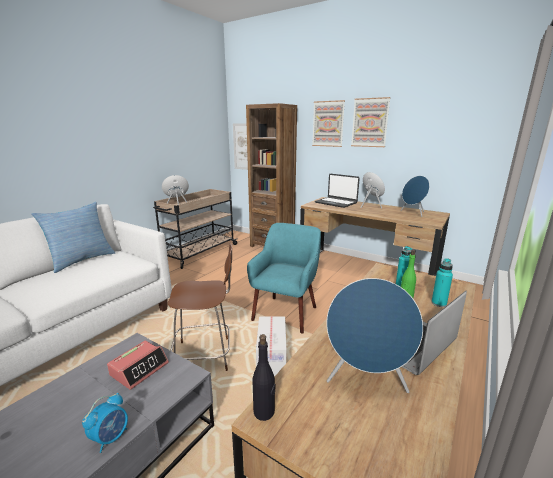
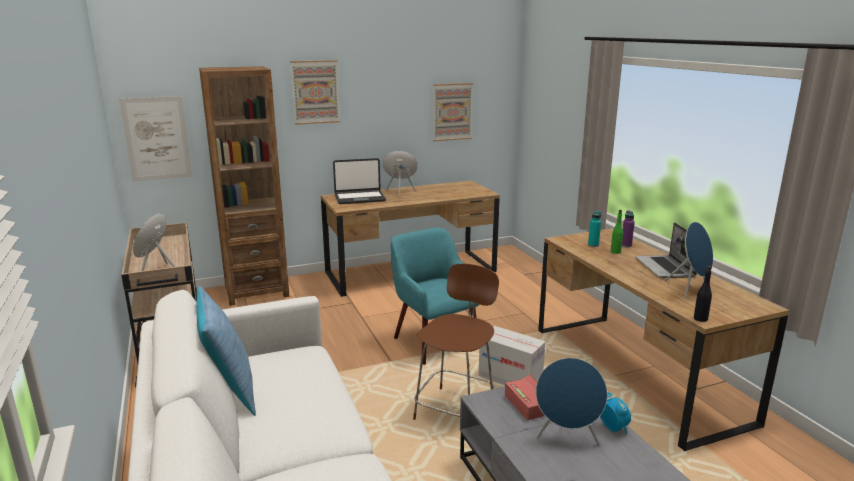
camera: 55 degrees left, 0 degrees up
(370, 122) = (373, 88): picture -> picture (452, 112)
(413, 213) = (451, 189): blue speaker -> blue speaker (567, 437)
(438, 303) = (626, 245): turquoise bottle -> purple bottle

